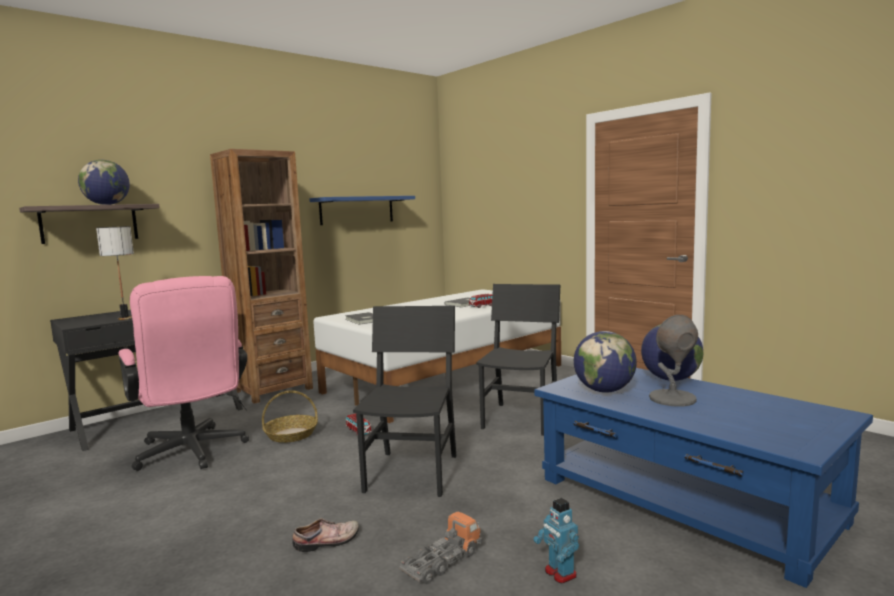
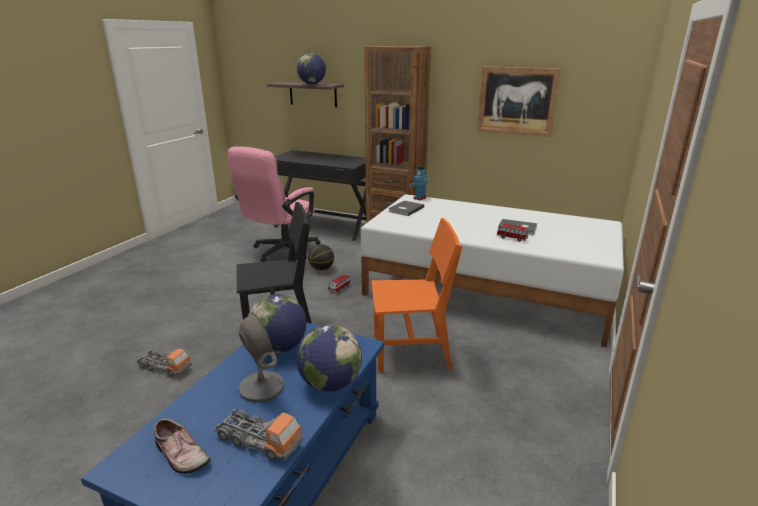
camera: 65 degrees right, 15 degrees up
(125, 318) = (298, 160): table lamp -> none
(291, 434) = (321, 269): basket -> basketball
(328, 542) = (185, 324): shoe -> shoe (180, 455)
(357, 210) = (517, 101): blue shelf -> picture
(521, 419) = (411, 352): black chair -> orange chair
(560, 573) = (150, 417): toy robot -> toy robot (419, 198)
(751, 402) = (259, 441): none -> toy truck

